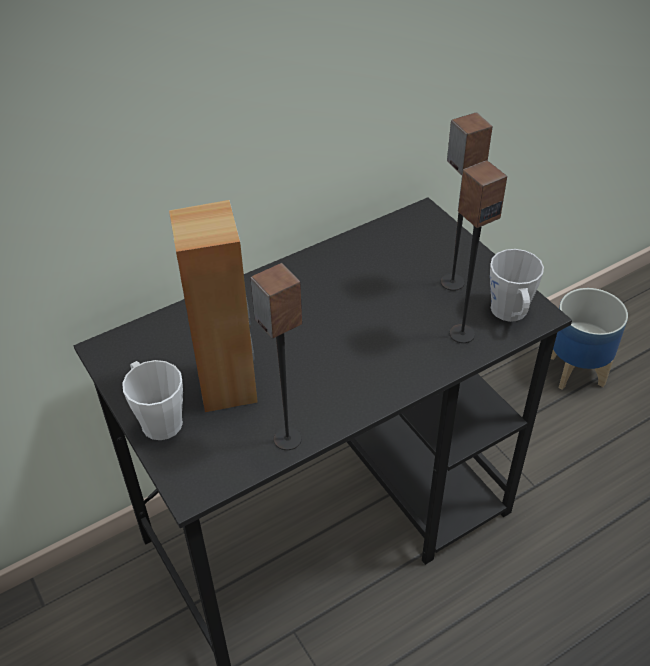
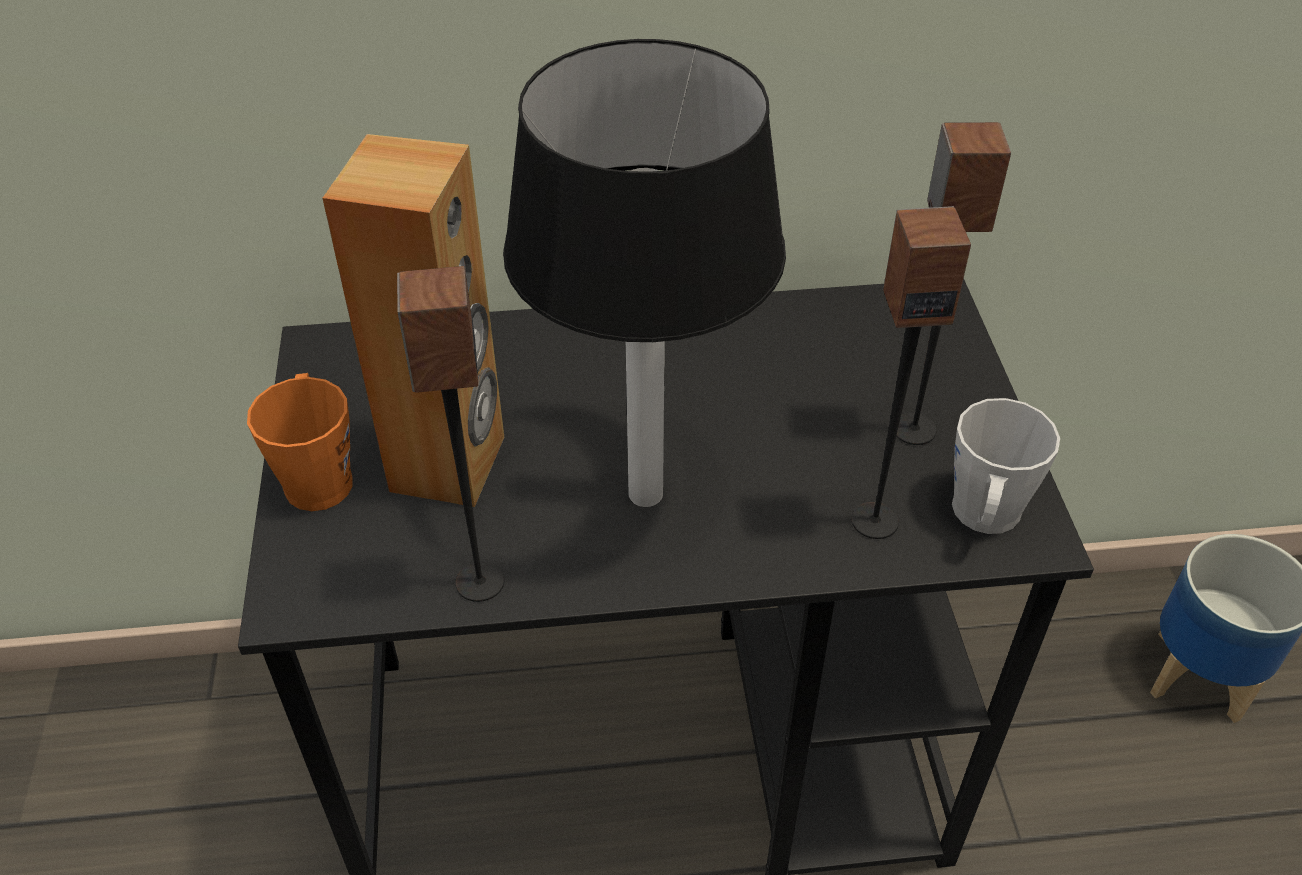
camera: 25 degrees right, 0 degrees up
(158, 418) = (318, 474): white mug -> orange mug
(342, 363) = (644, 495): none -> table lamp

